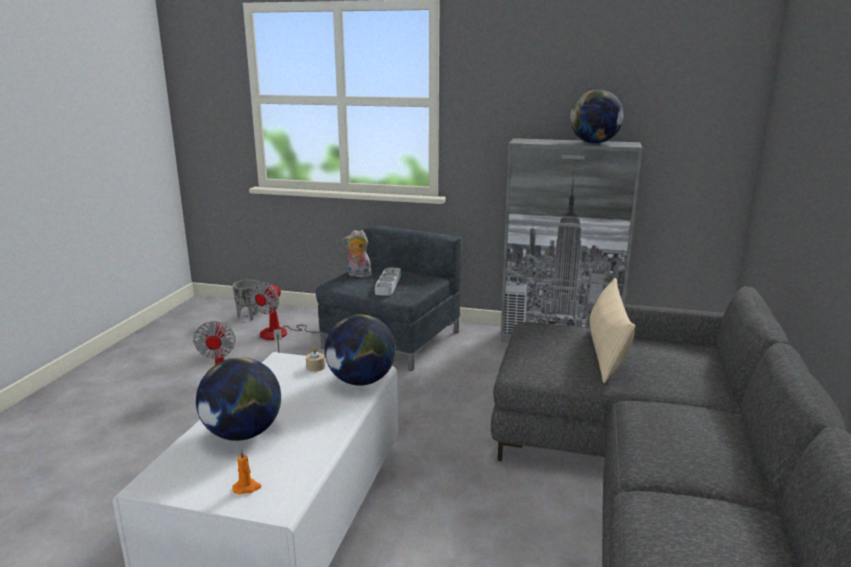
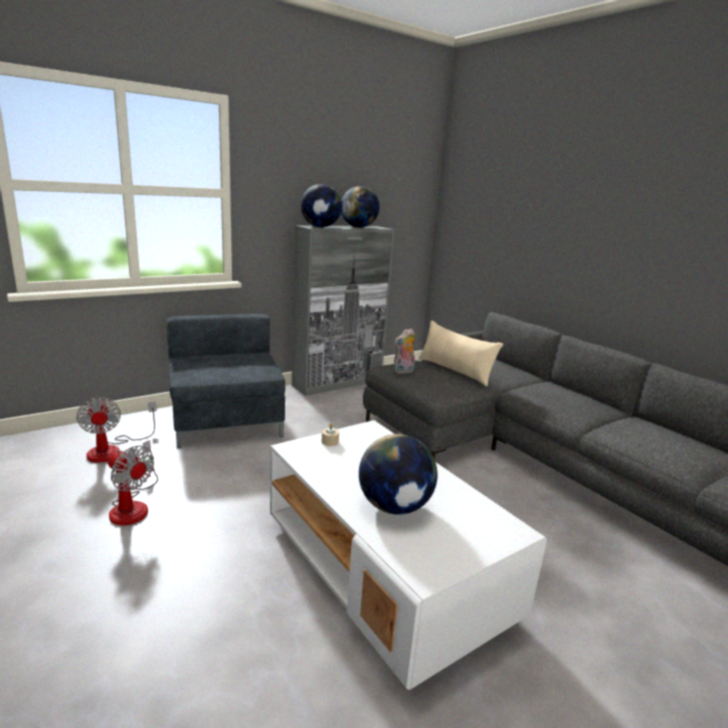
camera: 50 degrees left, 0 degrees up
(247, 488) = (478, 533): orange candle -> none
(249, 316) = (38, 448): grey planter -> none
(358, 275) = (193, 366): plush toy -> plush toy (403, 371)
(361, 381) = (380, 437): globe -> globe (320, 227)
(388, 284) = (236, 367): grey tray -> none

